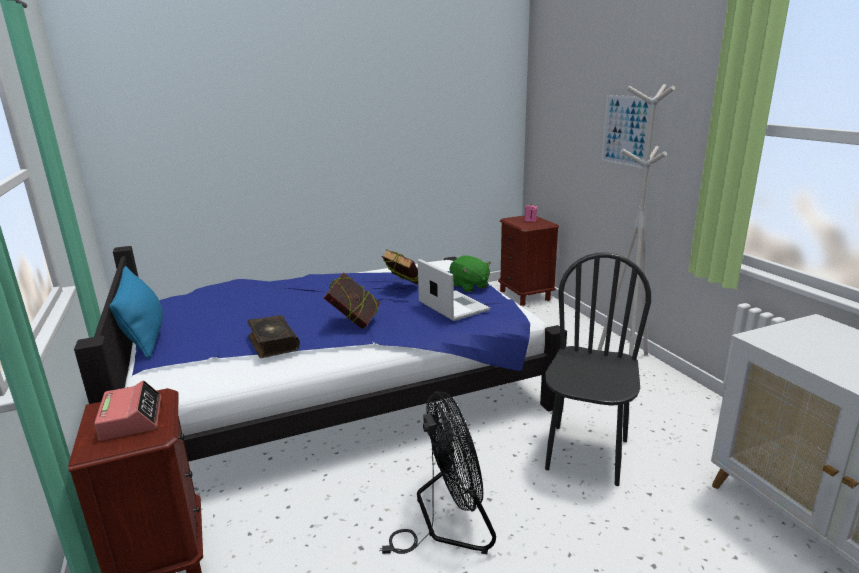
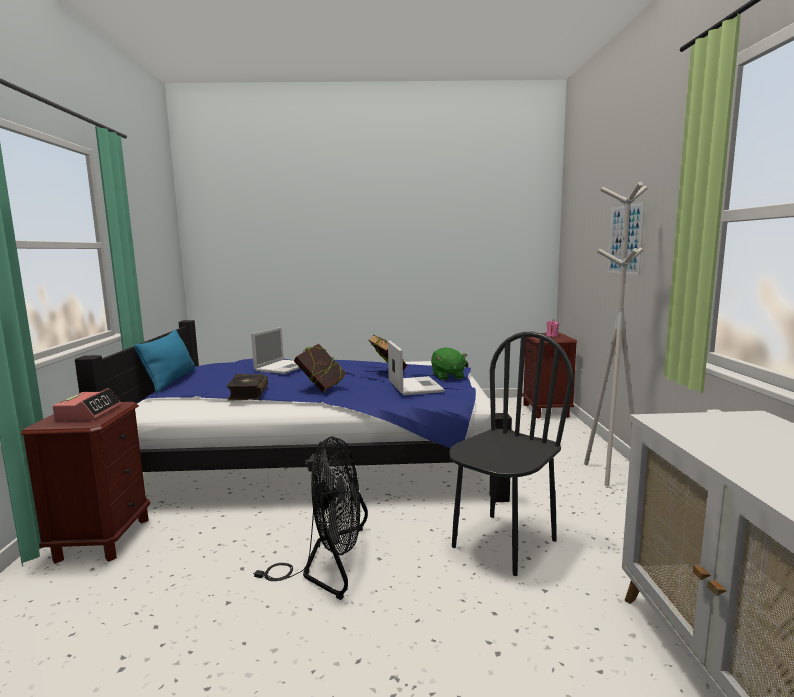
camera: 20 degrees right, 10 degrees down
(275, 295) = (283, 367): none -> laptop

